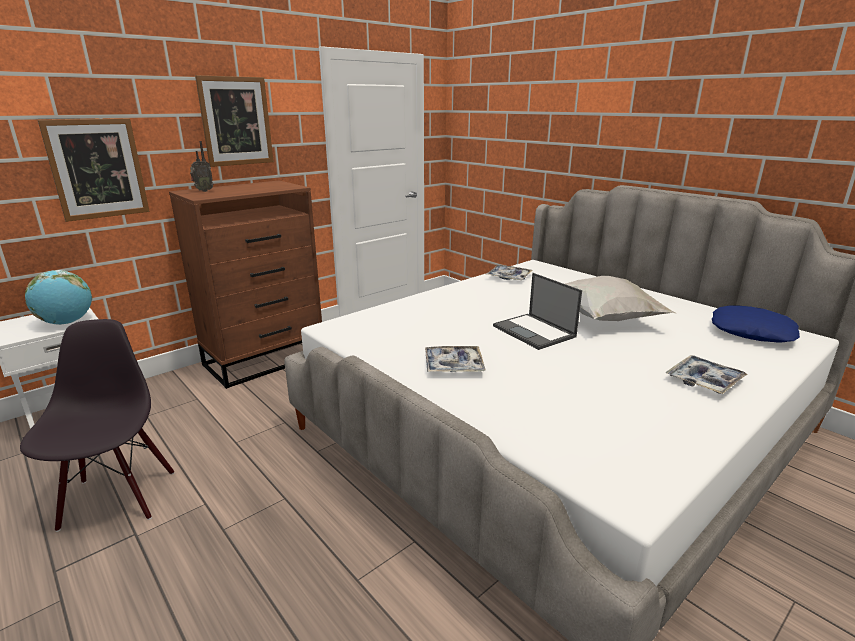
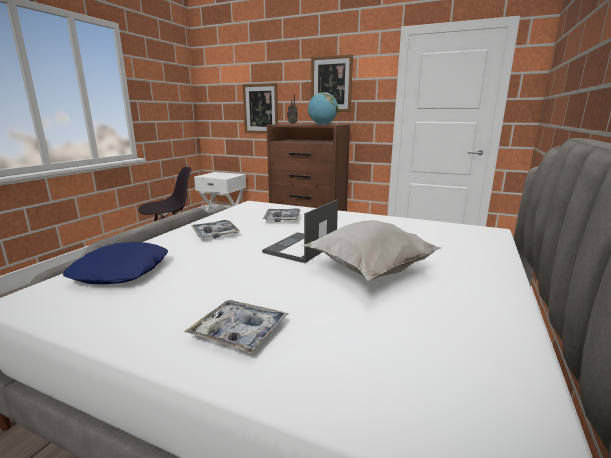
camera: 65 degrees right, 5 degrees down
(67, 322) = (222, 176): globe -> globe (322, 124)
(508, 277) = (427, 226): tray -> tray (282, 219)
(752, 332) = (470, 383): blue pillow -> blue pillow (122, 272)

